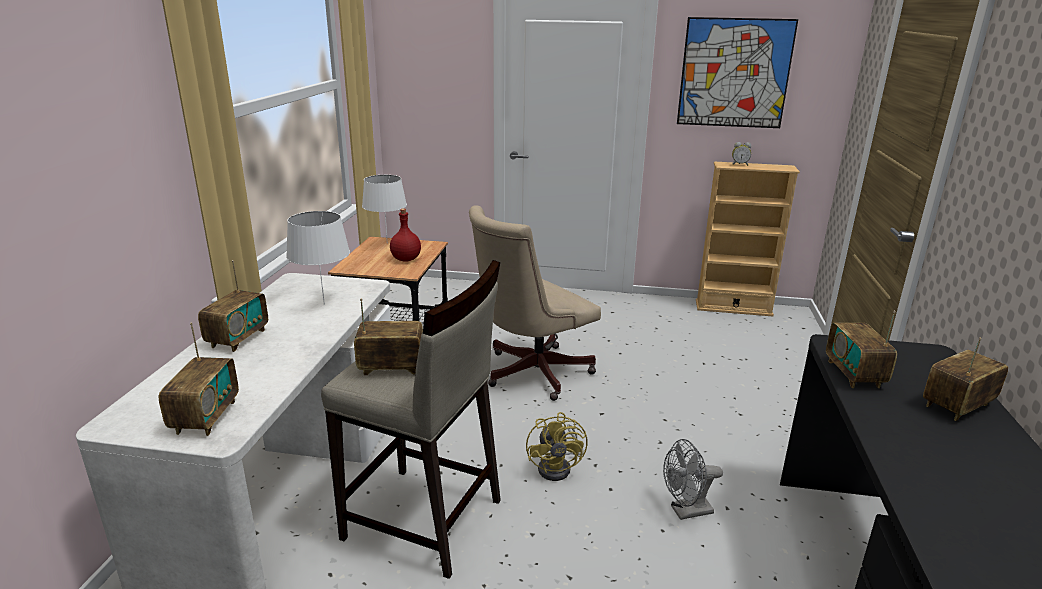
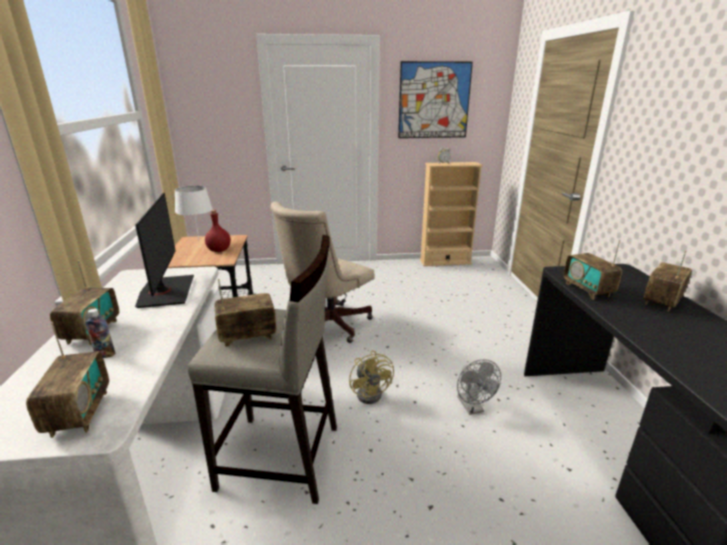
camera: 15 degrees left, 0 degrees up
(243, 364) = (105, 354): none -> bottle
(323, 304) = (166, 291): white table lamp -> monitor
(686, 511) = (473, 408): grey fan -> grey fan turned 75 degrees counterclockwise

